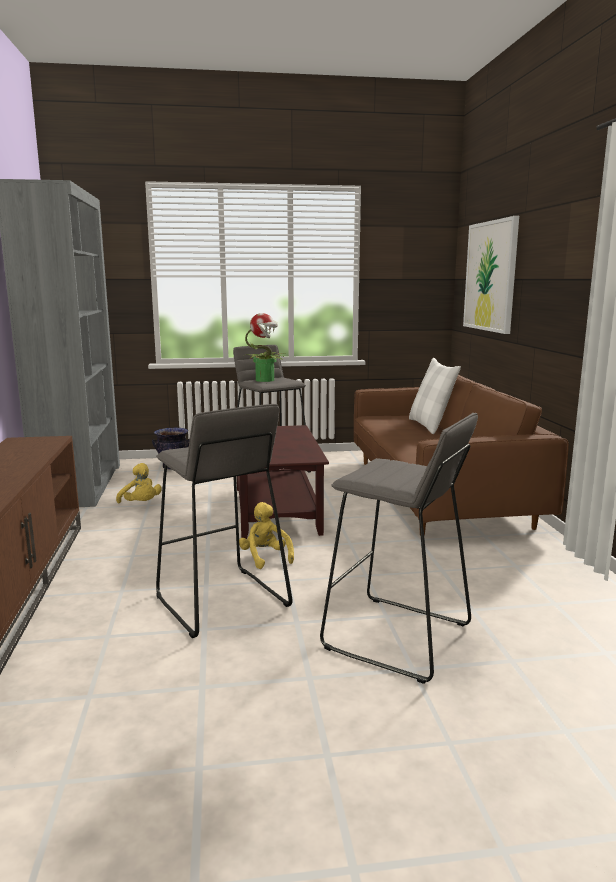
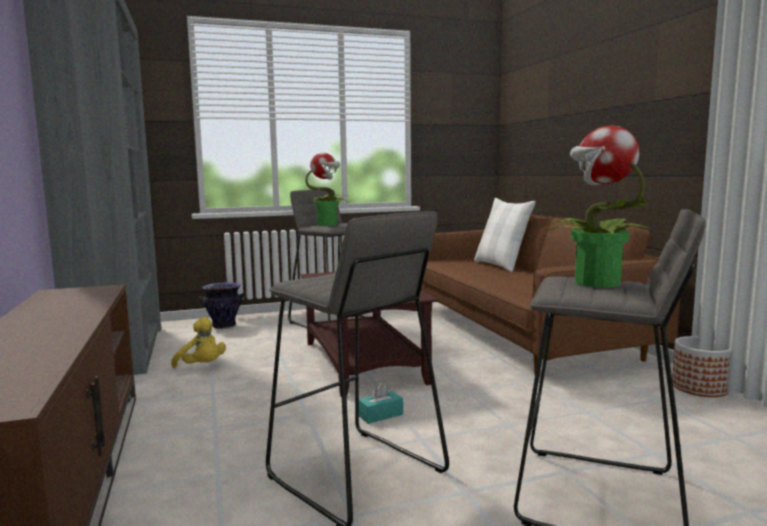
camera: 10 degrees left, 5 degrees down
(265, 557) = (380, 415): yellow plush toy -> turquoise tissue box
(400, 468) = (595, 282): none -> potted plant
(490, 276) = (550, 114): picture -> none
(565, 559) = (700, 388): none -> planter

